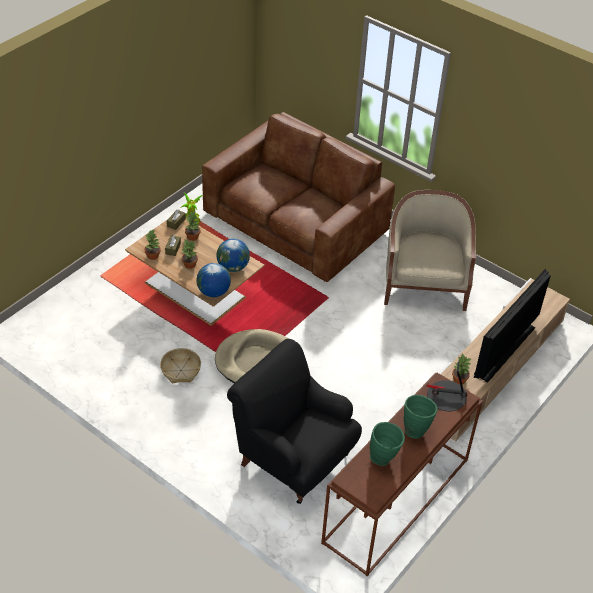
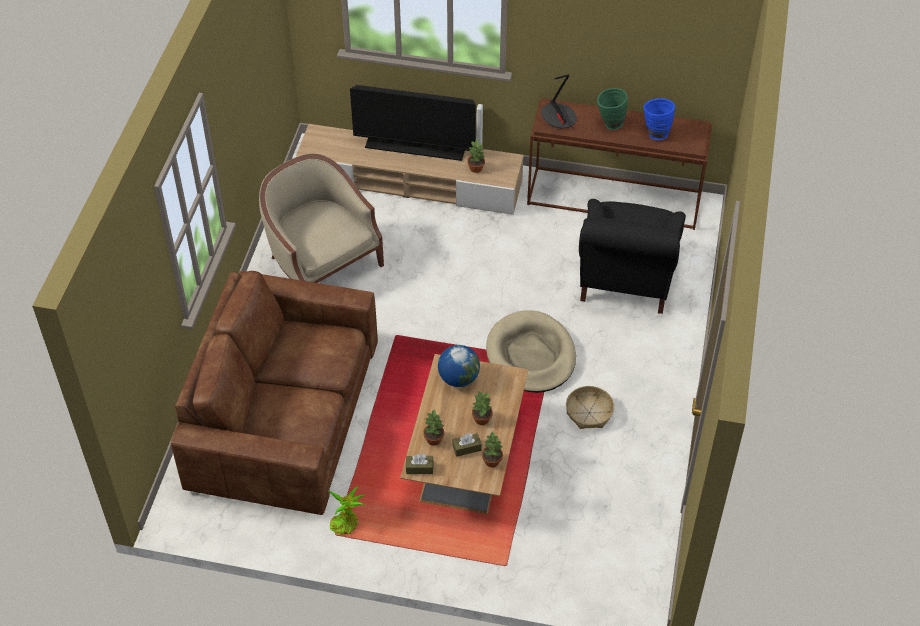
camera: 115 degrees left, 5 degrees up
(213, 292) = (509, 377): globe -> none
(384, 458) = (655, 133): green vase -> blue vase
(424, 284) = (322, 264): beige armchair -> beige armchair turned 75 degrees clockwise

